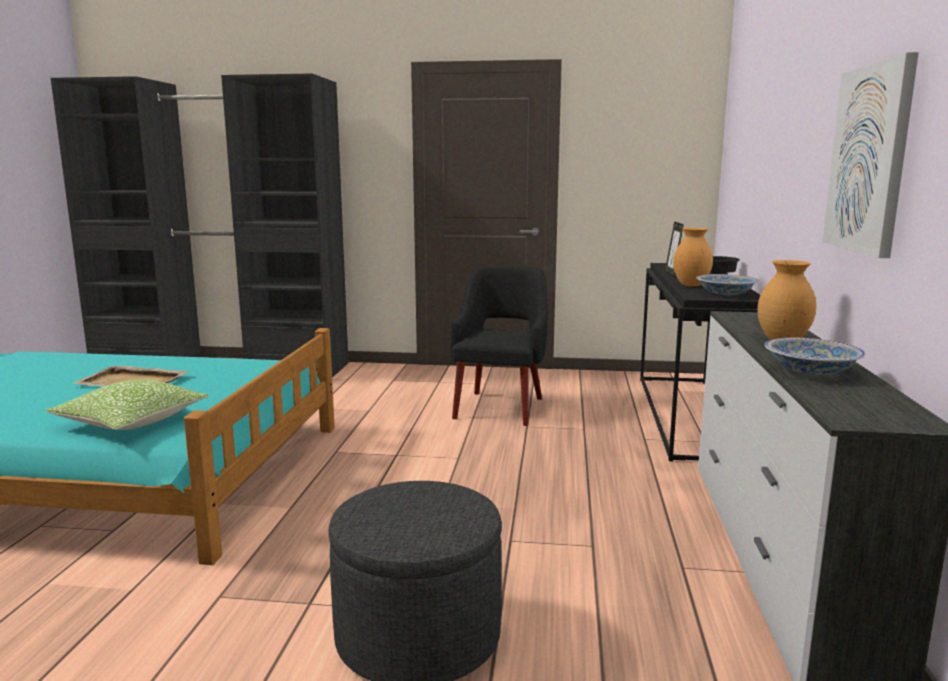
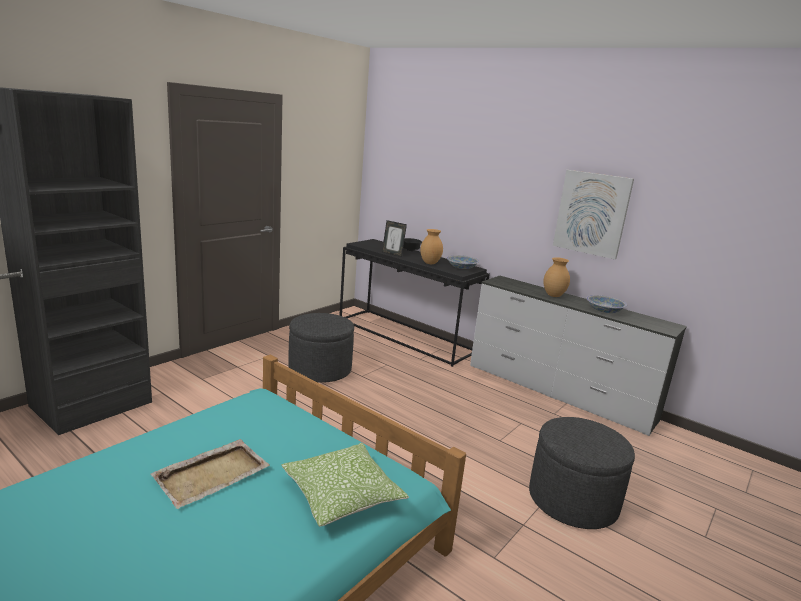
camera: 60 degrees left, 5 degrees up
(499, 407) = (320, 370): black armchair -> grey ottoman

